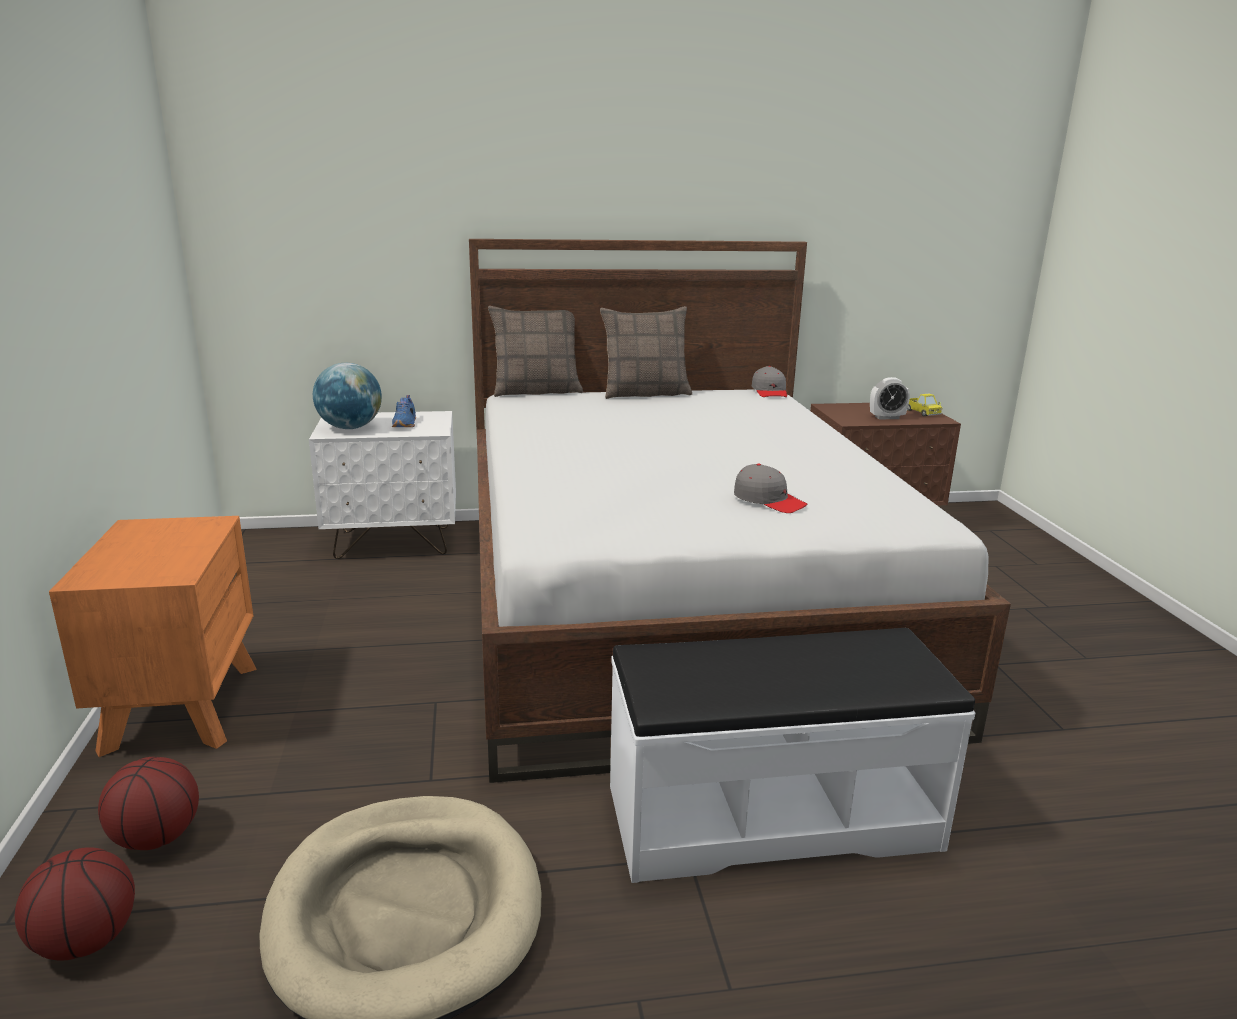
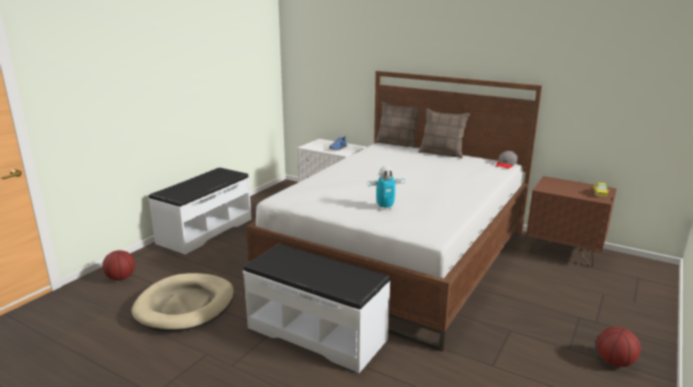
camera: 40 degrees right, 0 degrees up
(156, 838) = (159, 262): basketball -> basketball (614, 362)
(181, 706) = (205, 231): orange nightstand -> white bench
(350, 428) = (317, 146): globe -> none
(769, 500) = (385, 207): grey cap -> toy robot
(887, 417) = (570, 191): alarm clock -> none

